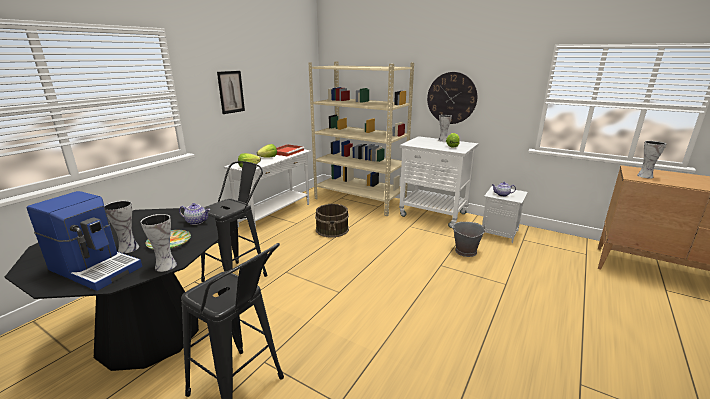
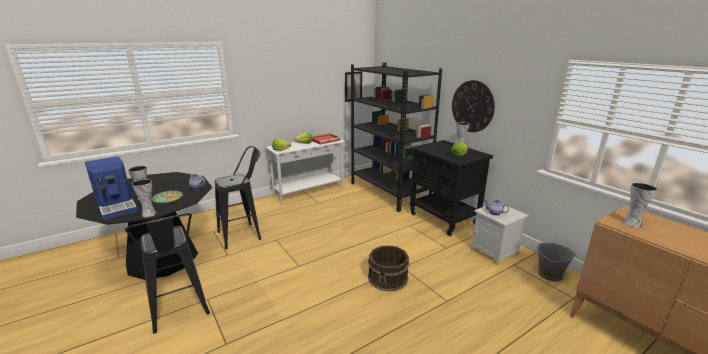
camera: 25 degrees right, 0 degrees up
(231, 92) = (277, 88): picture -> picture (353, 86)
(332, 229) = (341, 214): brown bucket -> brown bucket (388, 278)
(360, 200) = (389, 192): beige bookcase -> black bookcase
(433, 215) = (444, 220): white cart -> black cart
(465, 251) = (439, 261): grey bucket -> grey bucket (549, 274)

